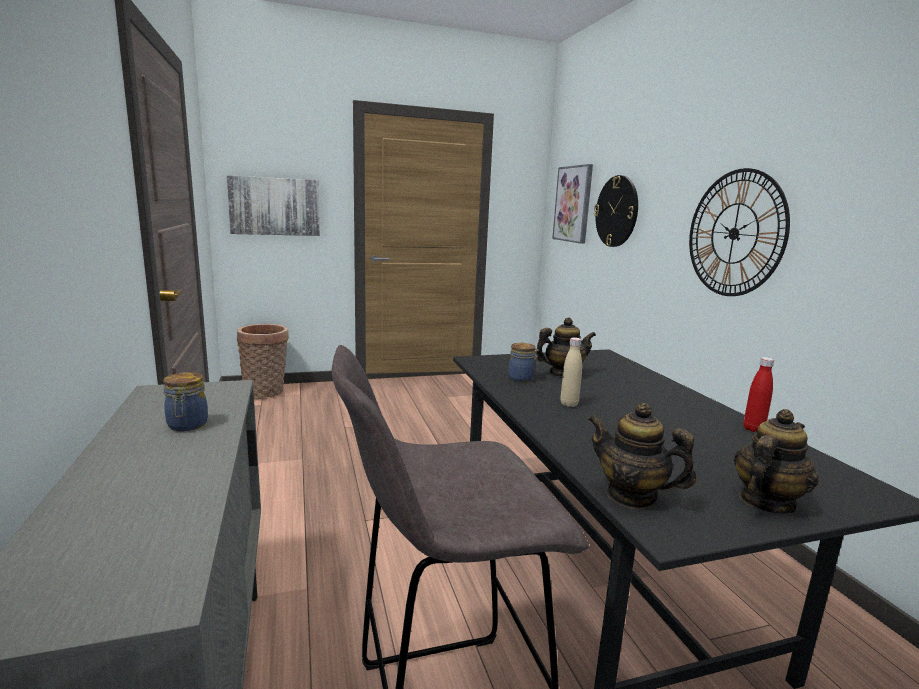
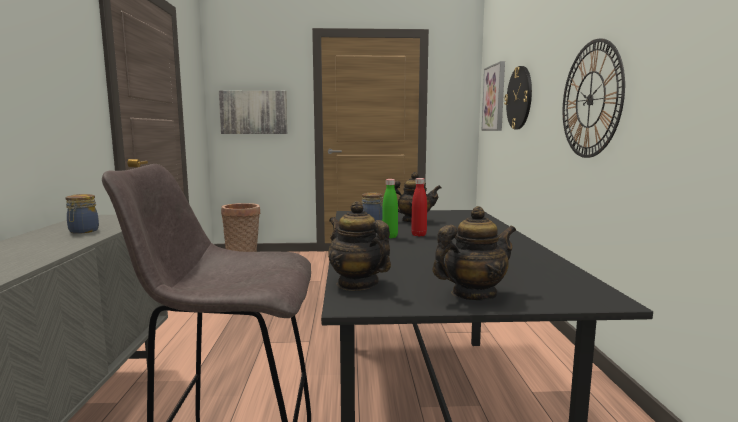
camera: 15 degrees right, 5 degrees down
(569, 404) = (390, 237): beige bottle -> green bottle
(753, 429) = (539, 256): red bottle -> red bottle (419, 235)

